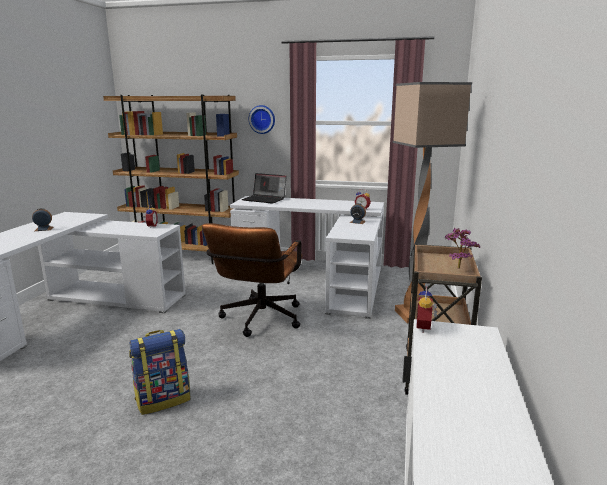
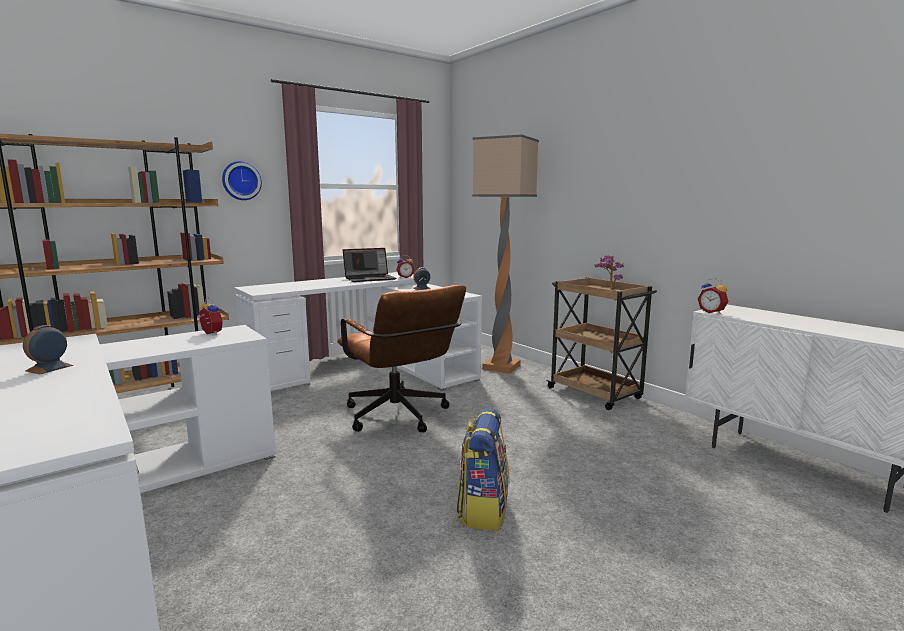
camera: 50 degrees left, 5 degrees down
(265, 199) = (276, 286): laptop -> laptop (370, 278)

